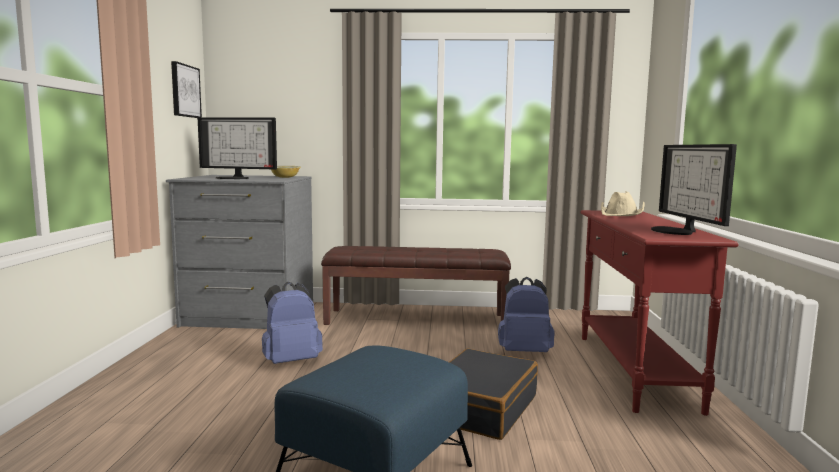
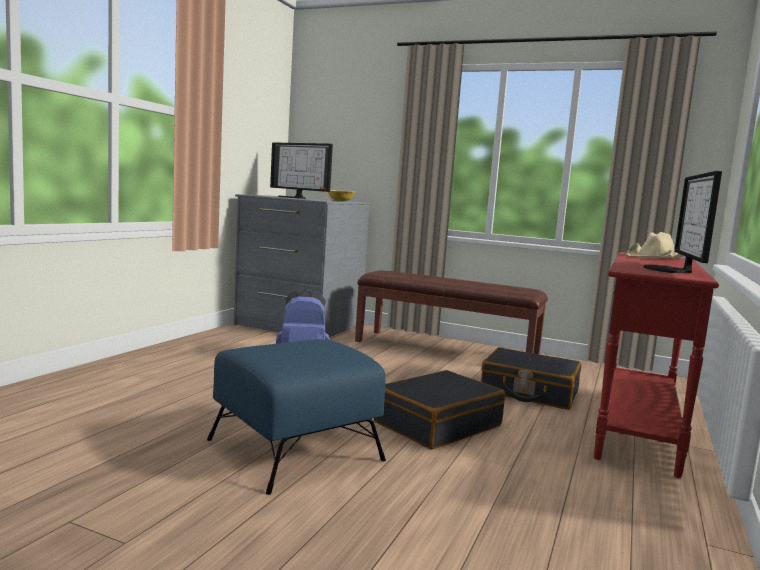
camera: 20 degrees right, 0 degrees up
(185, 91) = (265, 119): picture -> none
(524, 351) = (529, 392): blue backpack -> black suitcase

